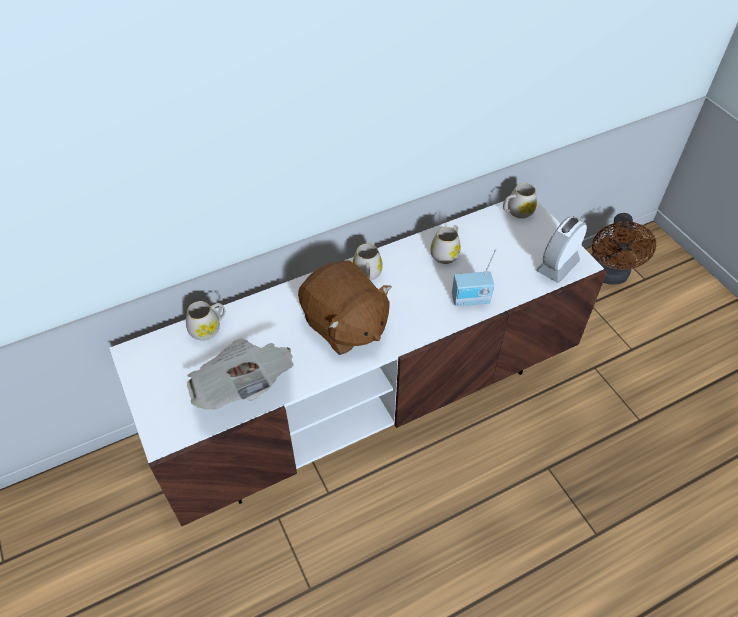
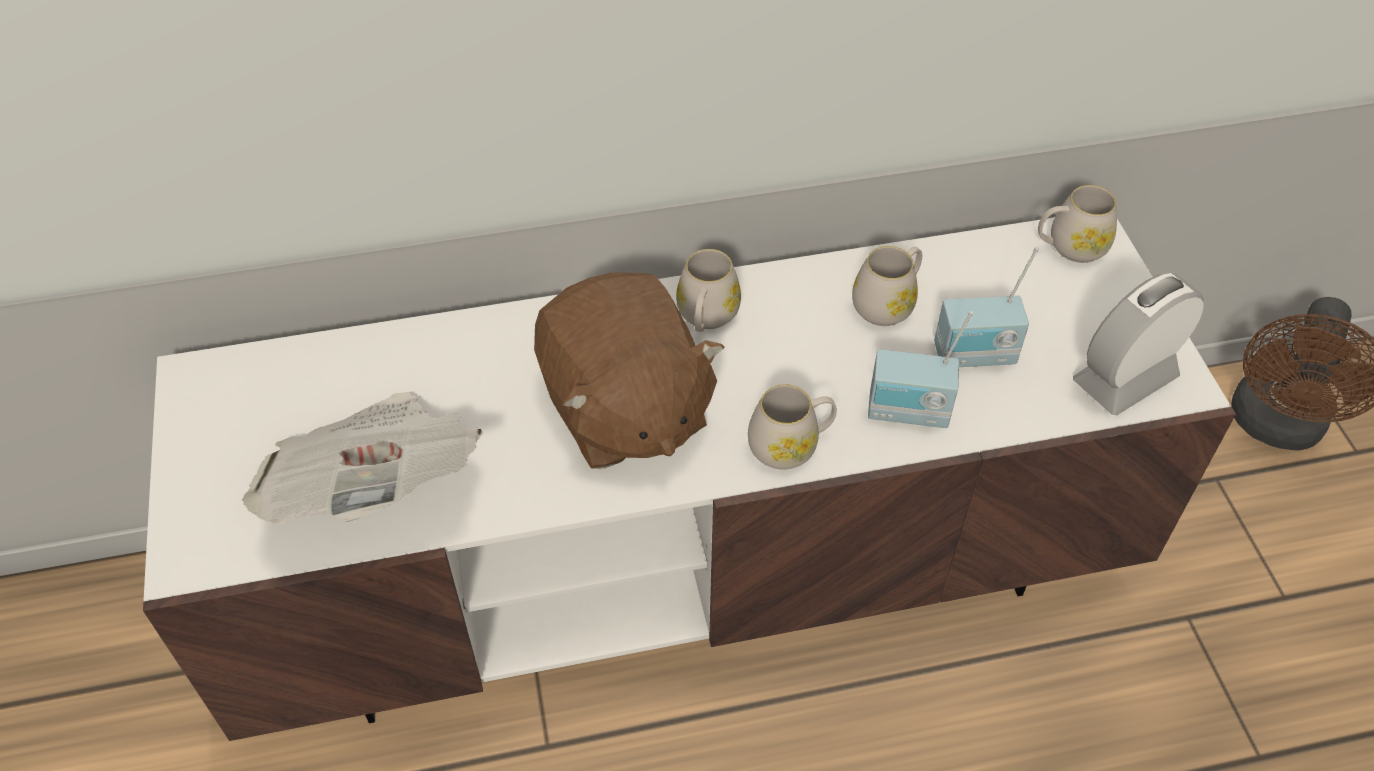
camera: 15 degrees right, 0 degrees up
(209, 328) = (355, 359): white mug -> white mug (790, 445)
(492, 269) = (975, 357): none -> radio

